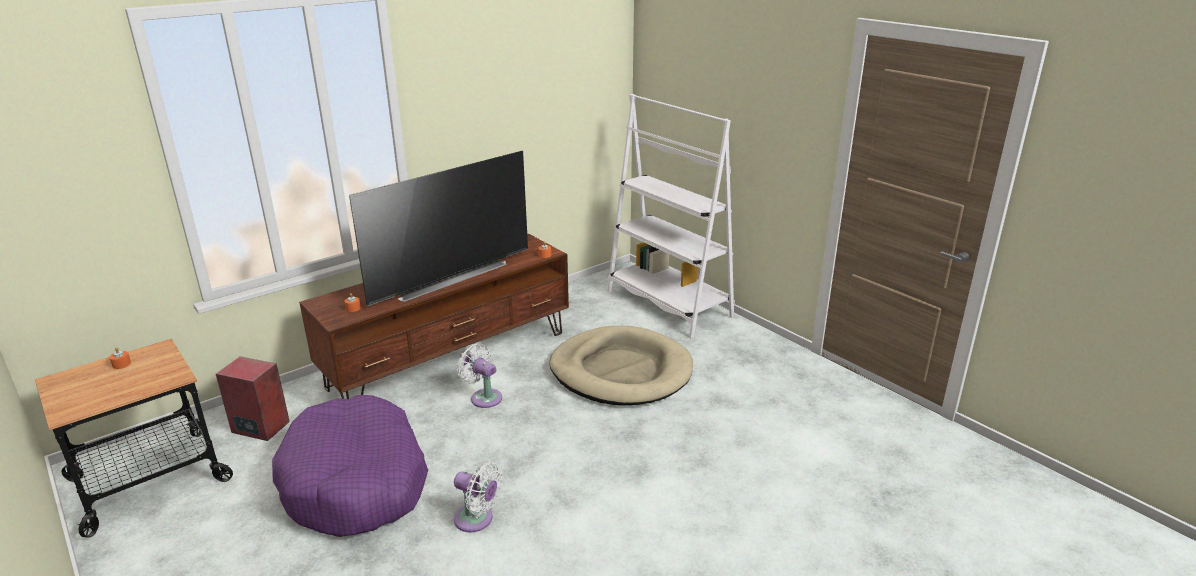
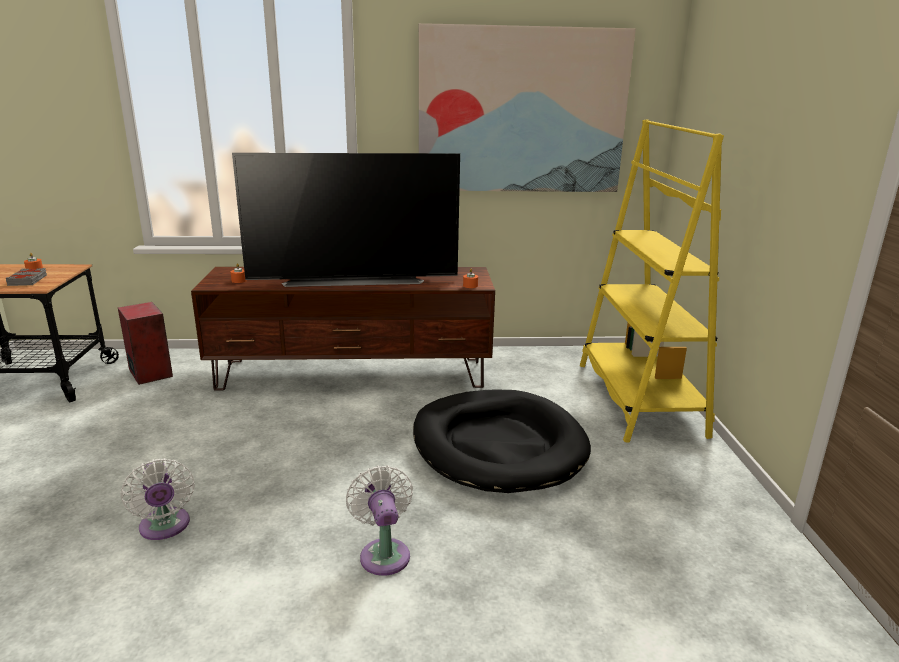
camera: 35 degrees right, 5 degrees down
(147, 376) = (28, 280): none -> grey book
(356, 482) = (138, 443): purple dog bed -> none
(484, 397) = (334, 416): white fan -> white fan (384, 553)
(531, 97) = (522, 111): none -> picture
(621, 371) = (498, 445): beige dog bed -> black dog bed
(668, 304) = (638, 398): white bookcase -> yellow bookcase

